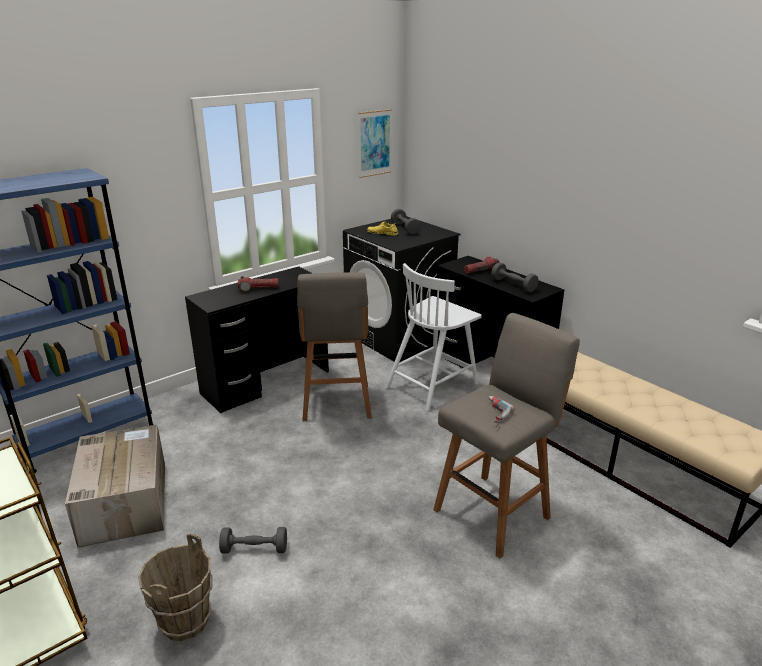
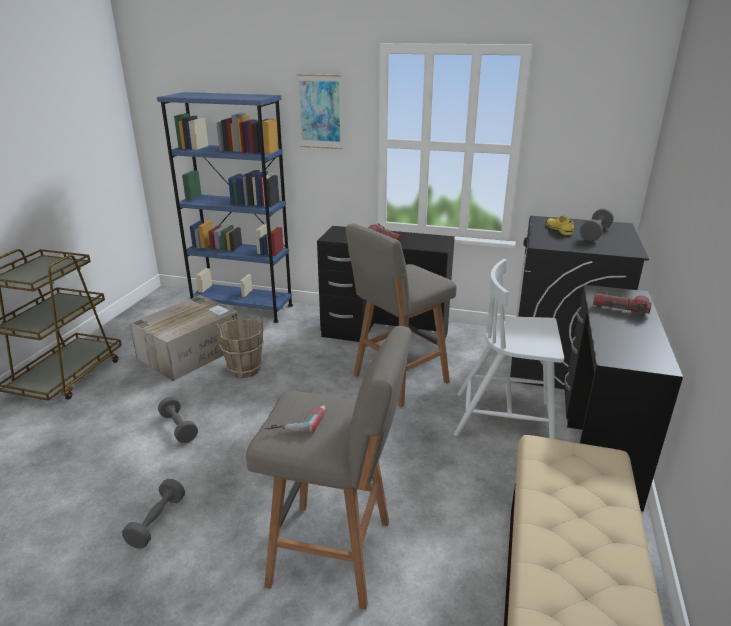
camera: 55 degrees right, 0 degrees up
(184, 621) = (91, 433): brown bucket -> brown bucket (244, 369)
(374, 143) = (607, 122): picture -> picture (320, 112)
(513, 285) = (620, 339): grey dumbbell -> grey dumbbell (157, 522)

